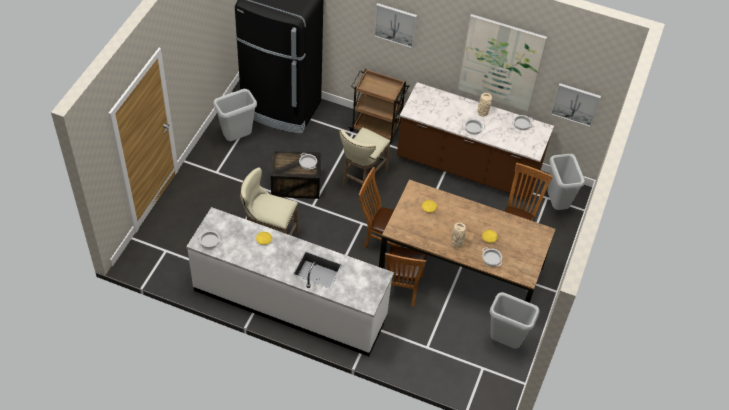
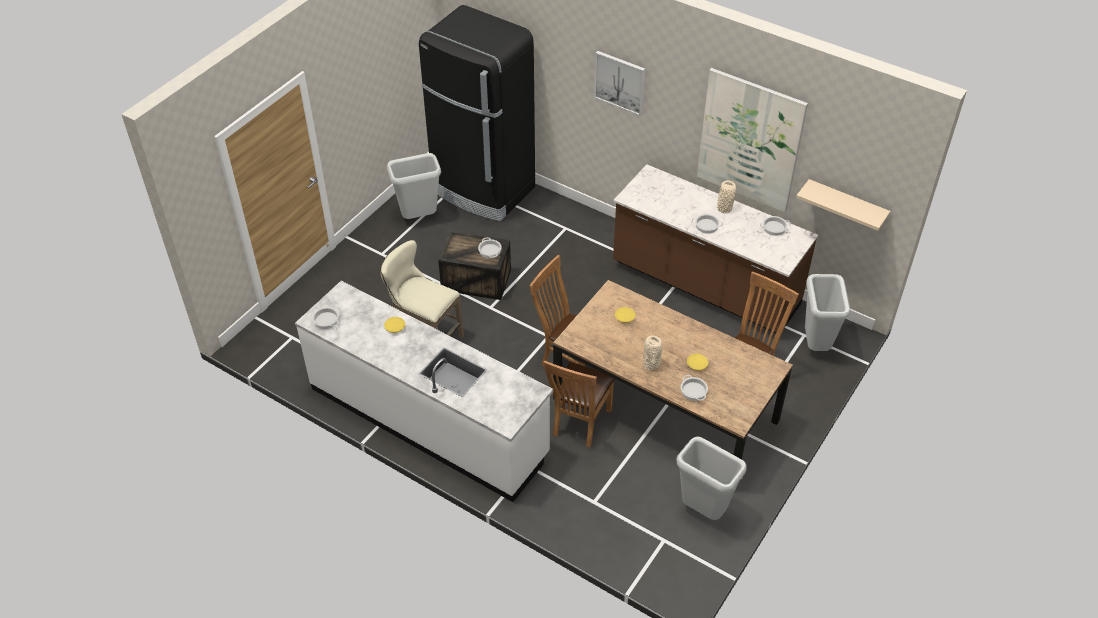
camera: 15 degrees right, 5 degrees down
(362, 178) = (563, 282): beige stool -> none
(376, 128) = (597, 226): brown cart -> none
(575, 104) = (846, 205): picture -> beige shelf

